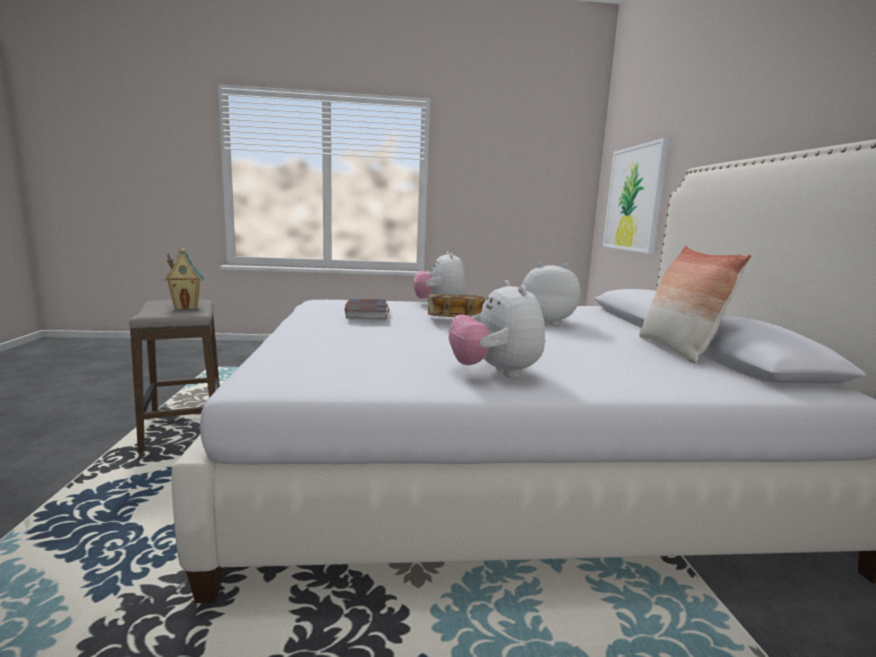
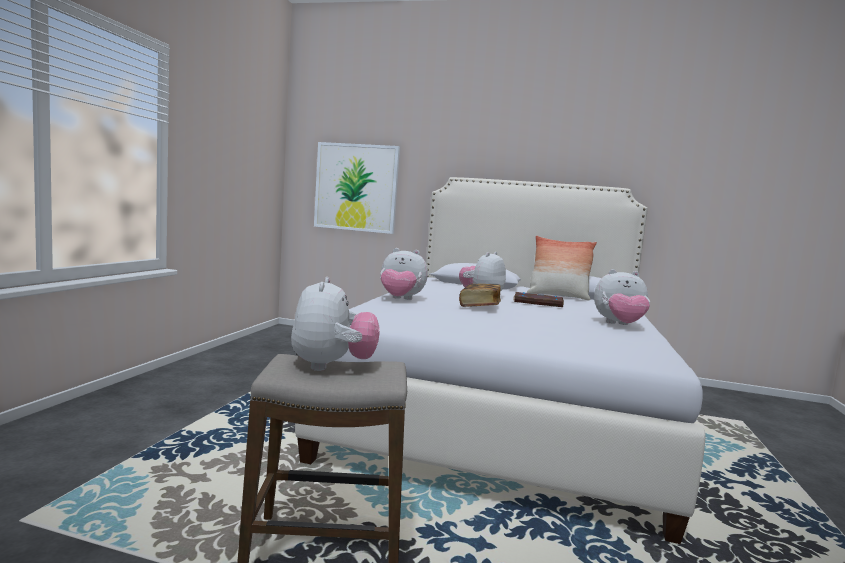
camera: 70 degrees left, 5 degrees down
(187, 307) = (332, 366): toy house -> plush toy
(366, 313) = (447, 316): book -> book (537, 302)

